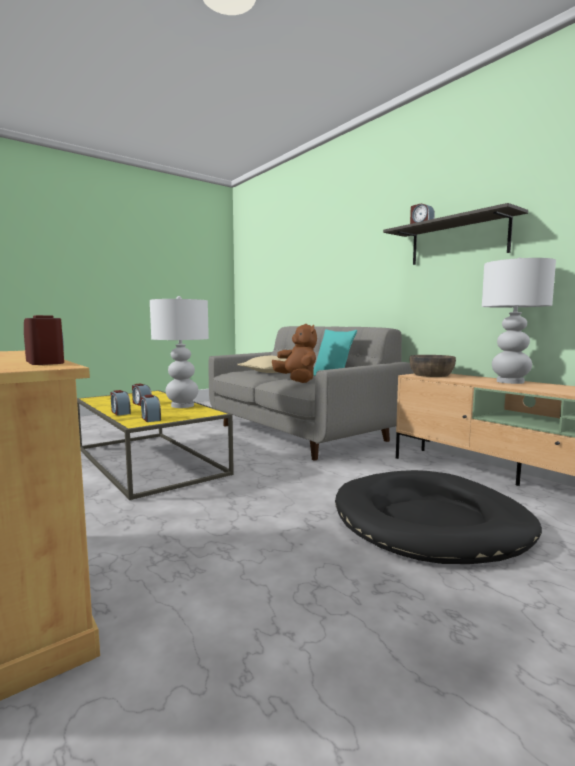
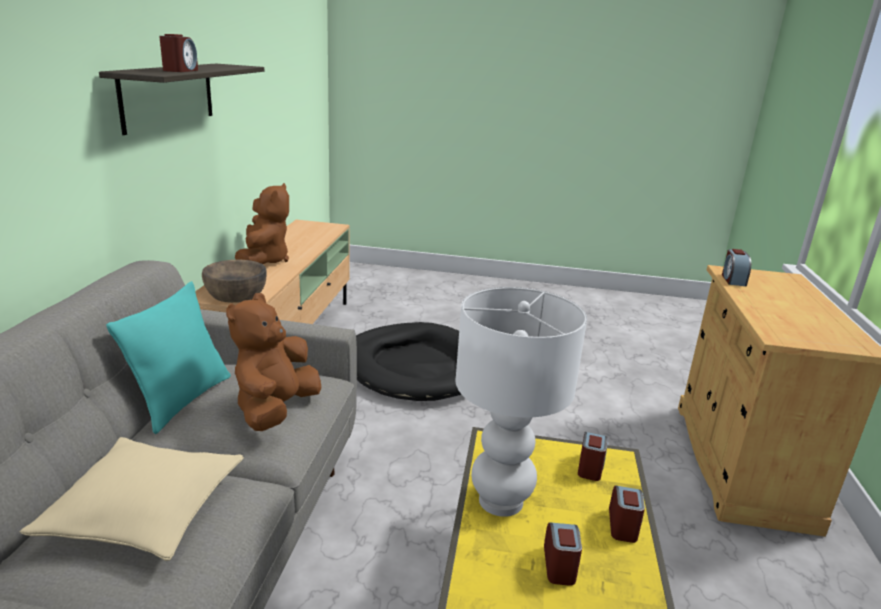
camera: 135 degrees left, 15 degrees up
(509, 382) = (264, 260): white table lamp -> brown plush toy

